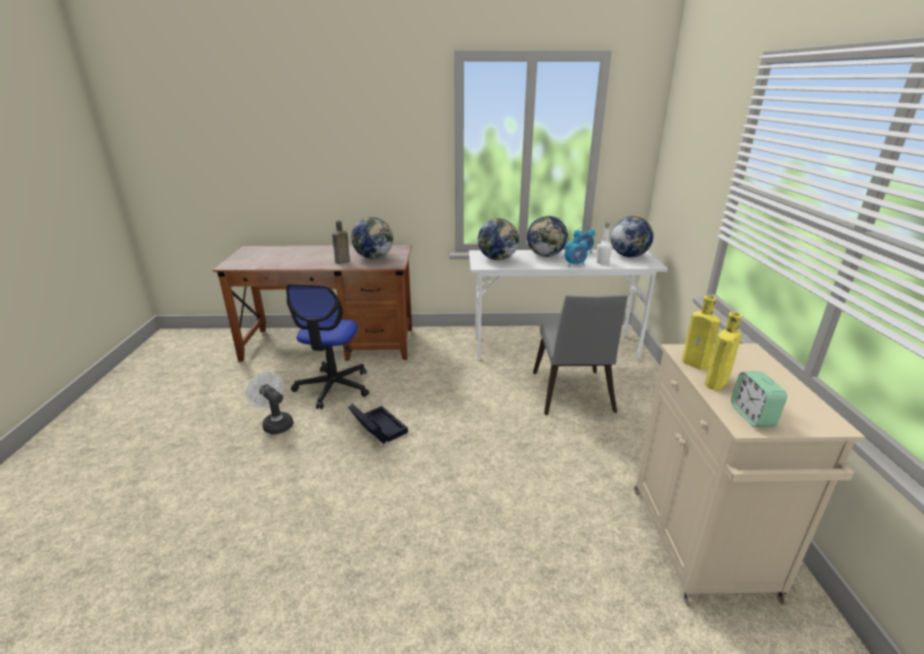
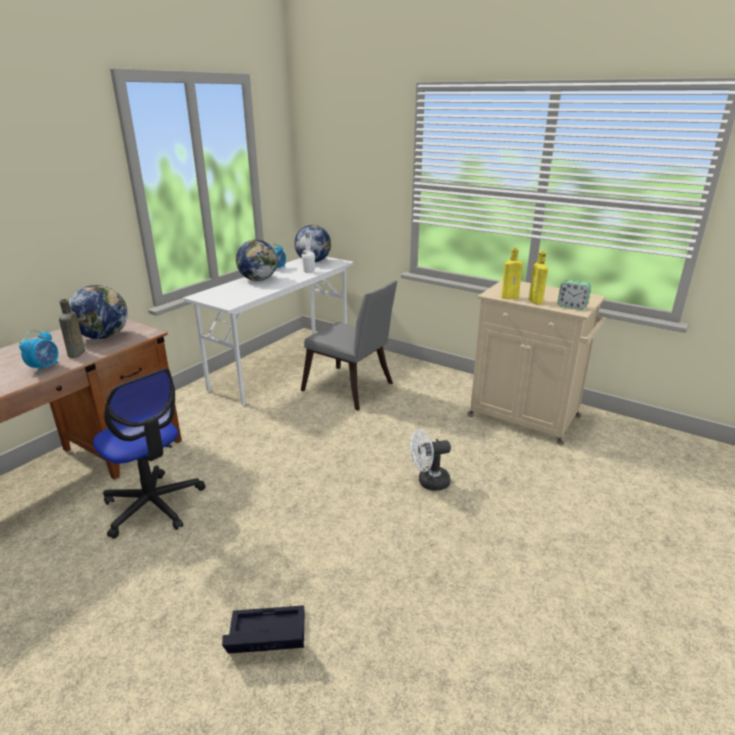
camera: 55 degrees left, 0 degrees up
(275, 423) = (158, 571): white fan -> white fan (428, 482)
(377, 427) = (264, 499): black storage box -> black storage box (264, 638)
(497, 259) = (228, 295): globe -> none
(575, 265) = (296, 279): alarm clock -> alarm clock (45, 367)

